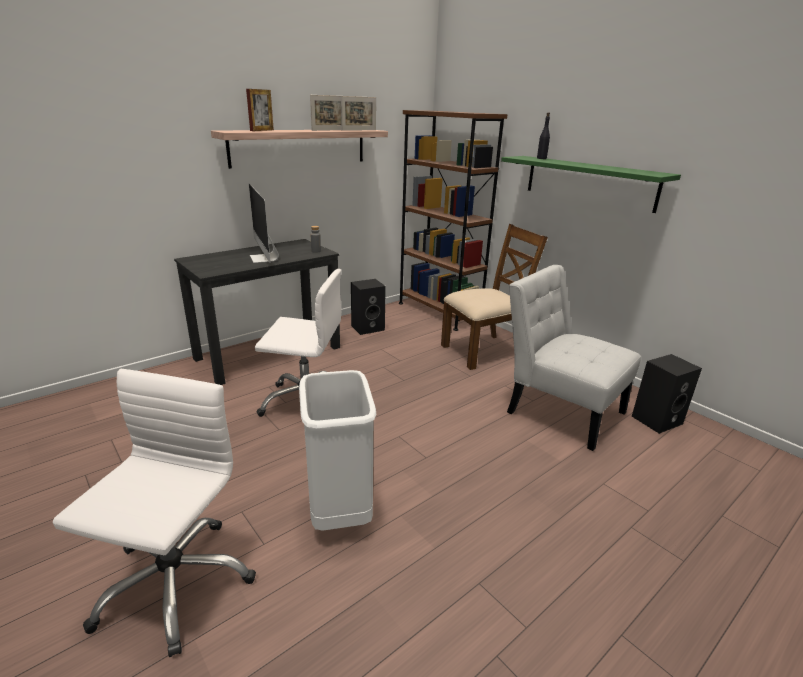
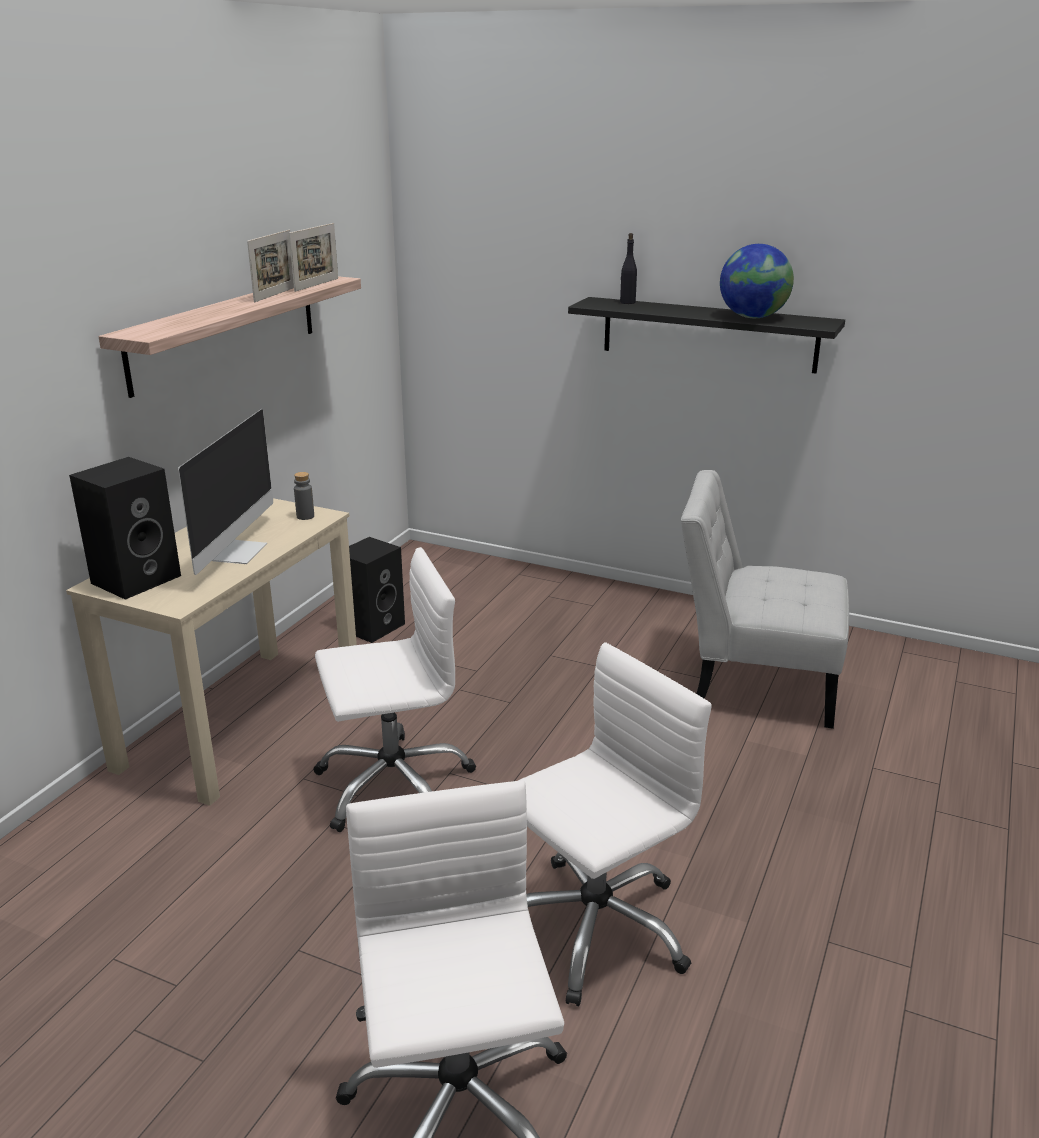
camera: 25 degrees left, 0 degrees up
(262, 130) = (182, 319): picture frame -> none
(264, 258) = (236, 551): monitor -> monitor turned 120 degrees counterclockwise
(269, 353) = (243, 719): black desk -> beige desk
(340, 513) = (594, 927): white trash can -> white office chair
(439, 312) = (464, 568): brown bookcase -> none
(483, 351) = (586, 620): brown chair -> none
(589, 182) = (708, 334): green shelf -> black shelf
(612, 168) = (752, 317): none -> globe
(656, 419) = (873, 661): black speaker -> black speaker (137, 578)

